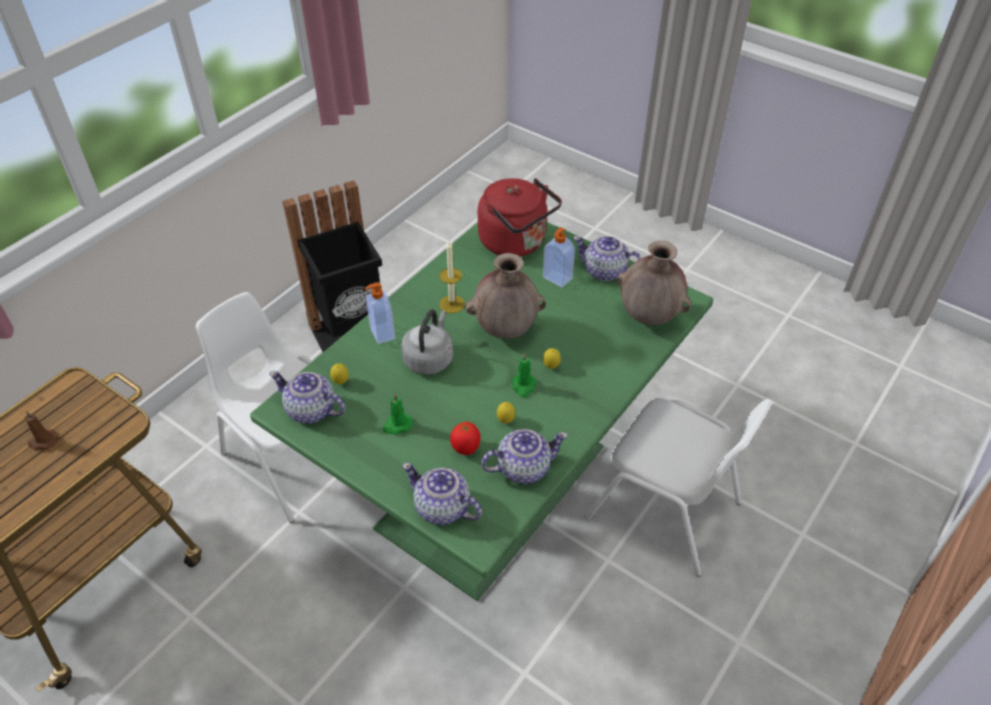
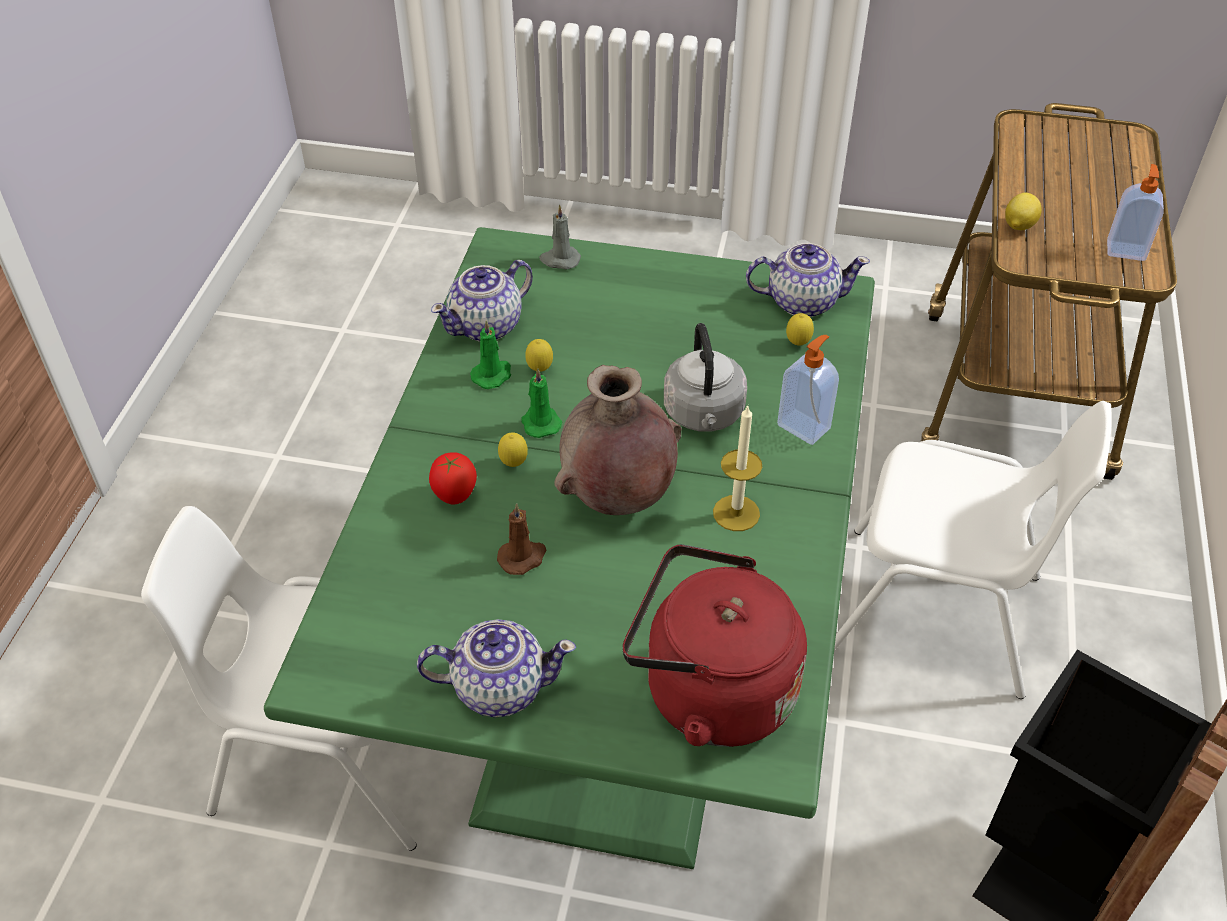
camera: 155 degrees right, 0 degrees up
(43, 441) = (1084, 216): brown candle -> brown candle (523, 557)
(96, 448) = (1018, 226): none -> lemon
(397, 425) = (679, 320): green candle -> green candle (492, 375)
(442, 508) = (559, 260): teapot -> grey candle
(466, 449) = (572, 323): tomato -> tomato (454, 497)
(557, 279) = (584, 633): soap dispenser -> soap dispenser (1125, 250)
(649, 317) = (380, 611): brown vase -> none

